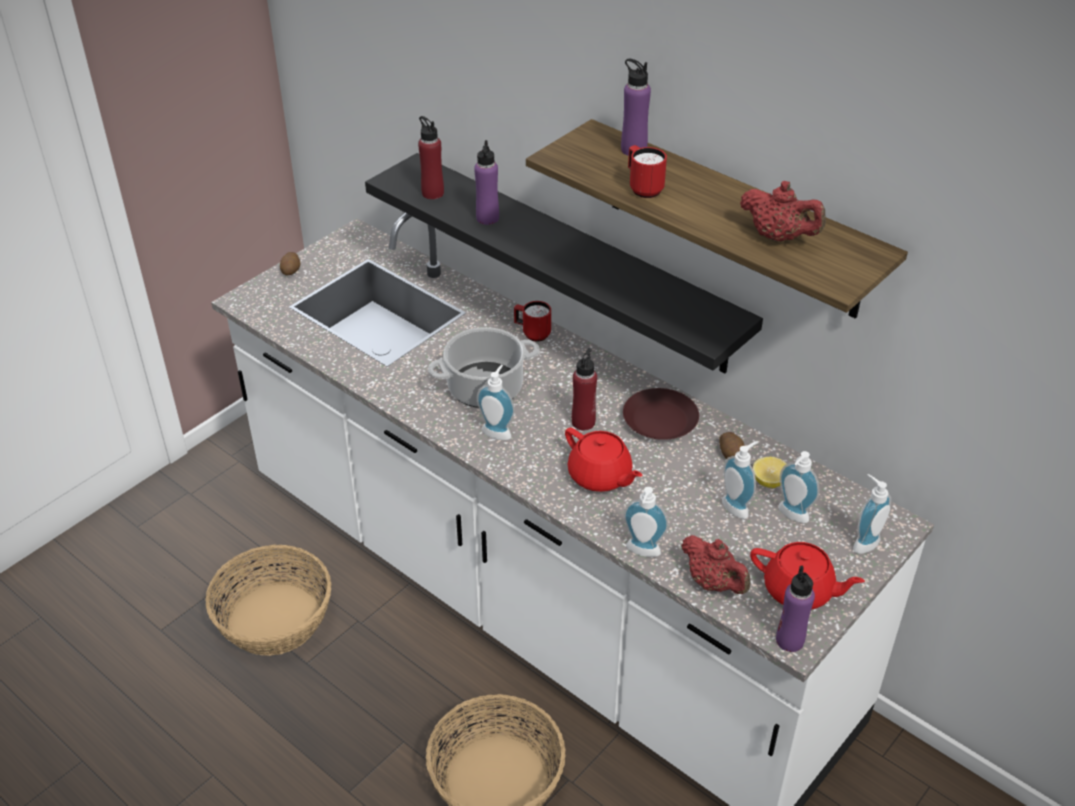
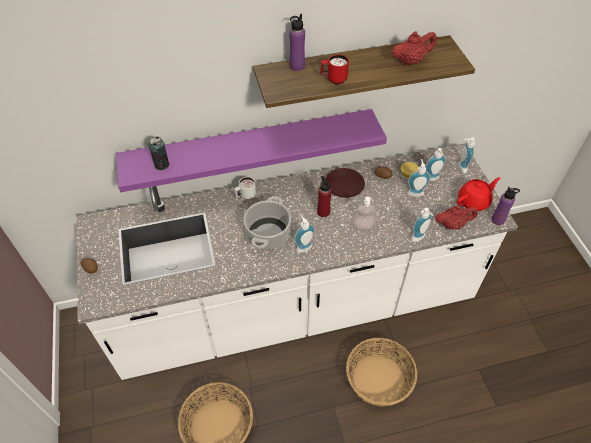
camera: 55 degrees left, 10 degrees up
(432, 193) = (162, 165): red bottle -> can
(487, 218) = (207, 155): purple bottle -> none
(532, 333) = (245, 196): red mug -> white mug
(574, 261) = (249, 147): black shelf -> purple shelf
(600, 476) = (363, 226): red teapot -> soap dispenser

